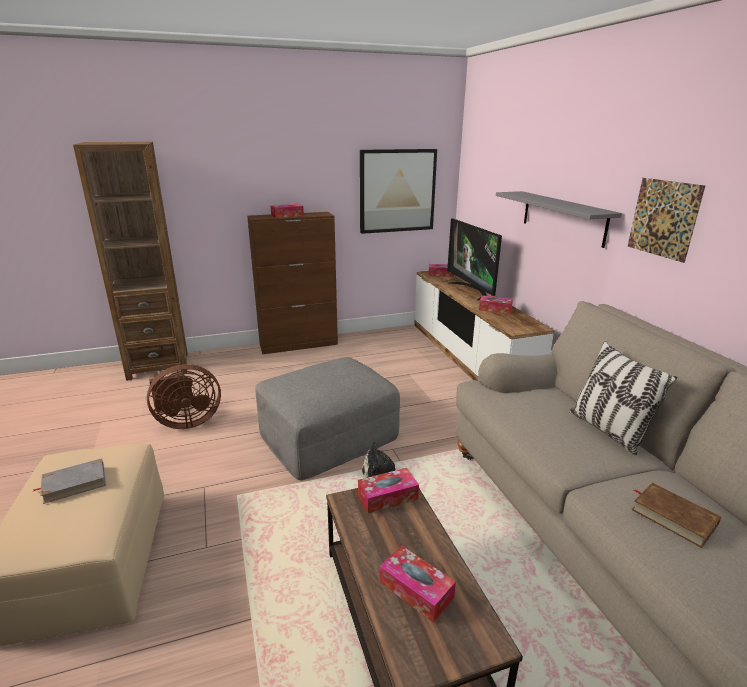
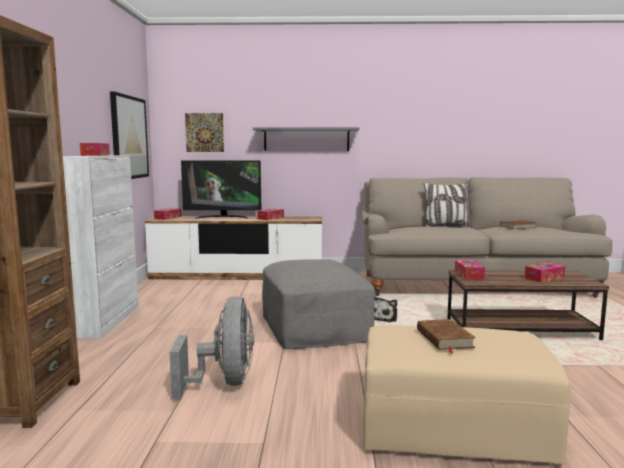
camera: 70 degrees left, 15 degrees down
(74, 483) = (444, 338): grey book -> brown book
(186, 422) = (224, 383): brown fan -> grey fan
(299, 344) = (107, 320): brown cabinet -> white cabinet
(663, 218) = (386, 126): picture -> picture (204, 132)

